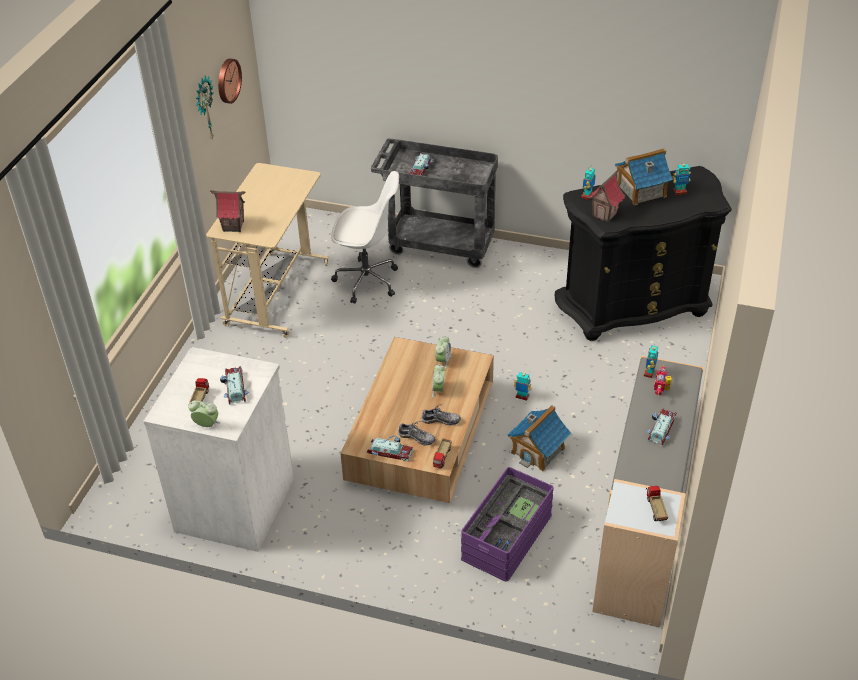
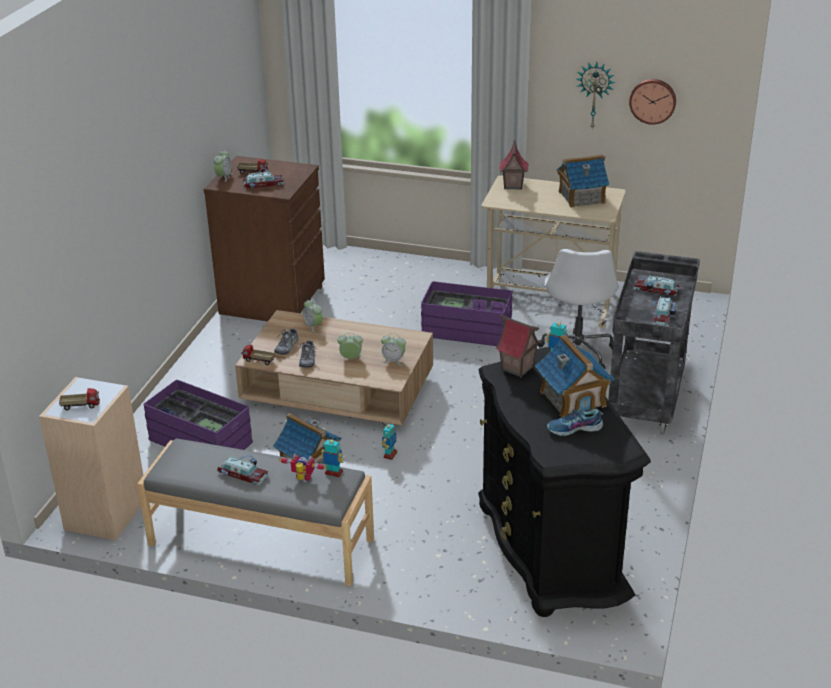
camera: 90 degrees right, 10 degrees down
(234, 504) = (272, 300): white dresser -> brown dresser
(268, 187) = (581, 197): none -> toy house
(318, 348) = (467, 329): none -> purple storage box
(376, 421) = (313, 326): none -> alarm clock
(389, 451) = (272, 333): toy car -> toy car (663, 315)
(679, 191) = (574, 429): toy robot -> shoe

